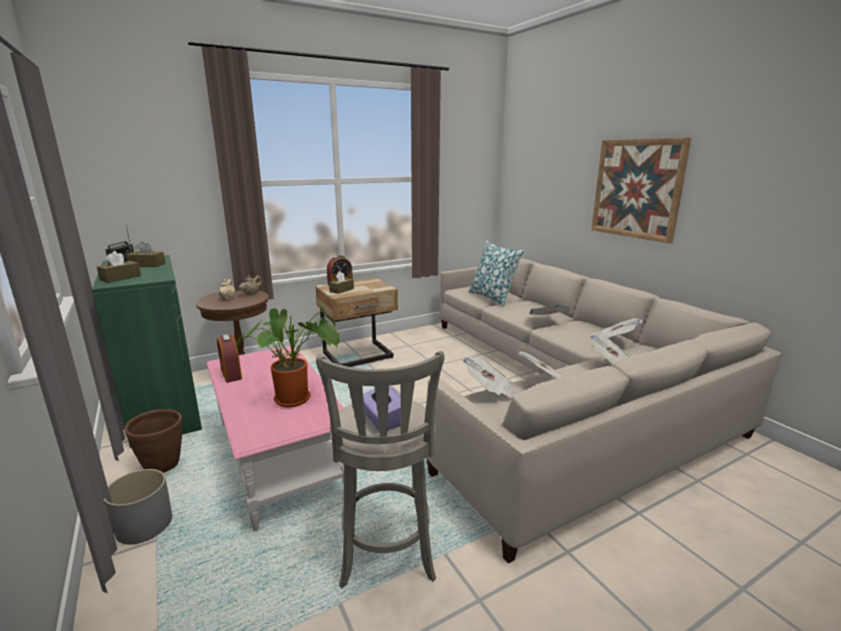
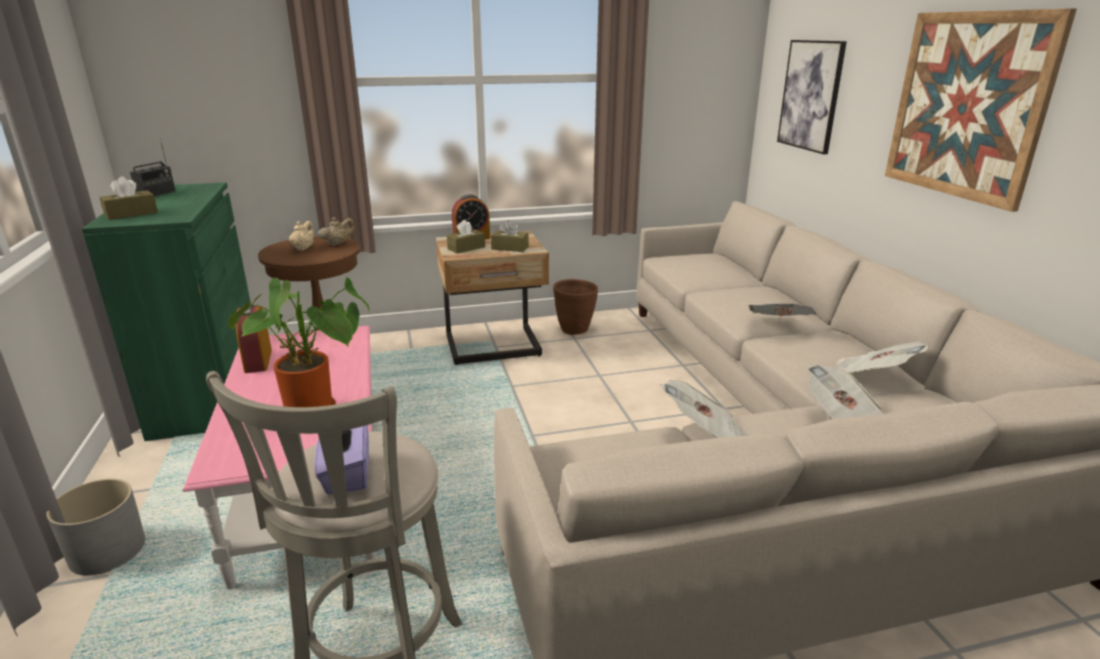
camera: 15 degrees right, 5 degrees up
(147, 265) = (183, 196): brown tissue box -> brown tissue box (510, 248)
(163, 466) = (169, 473): brown planter -> brown planter (575, 330)
(490, 391) = (604, 440): newspaper -> none
(493, 297) = (712, 277): pillow -> none
(537, 187) = (811, 95): none -> picture

